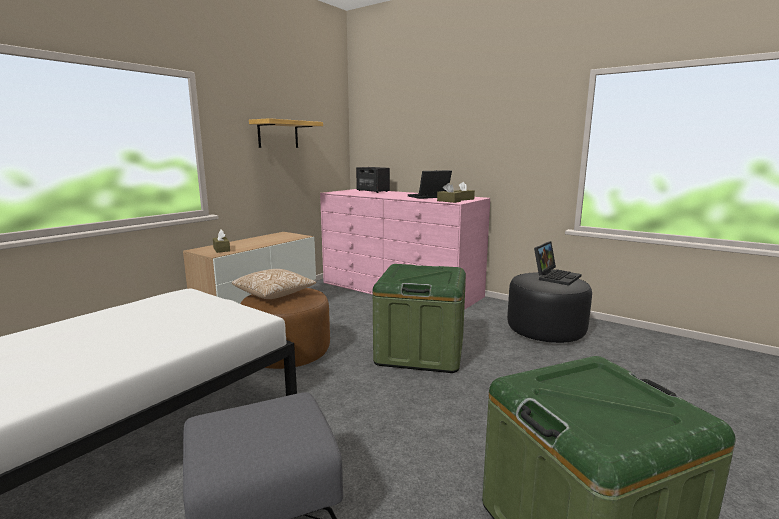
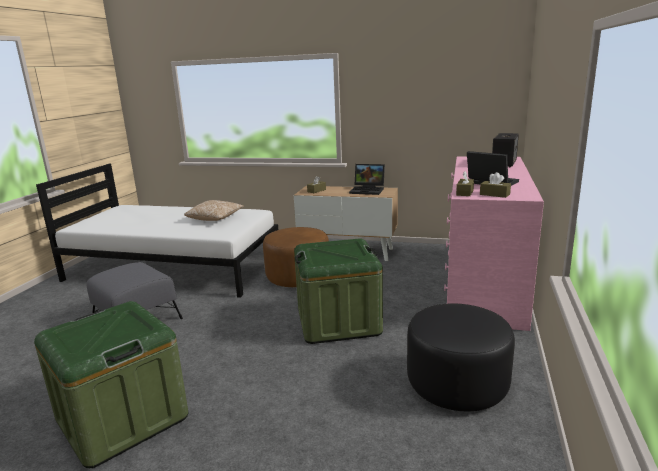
camera: 70 degrees right, 5 degrees up
(275, 294) = (293, 231): pillow -> pillow (215, 219)
(278, 134) = (417, 96): shelf -> none
(555, 277) = (470, 323): laptop -> laptop (368, 190)

